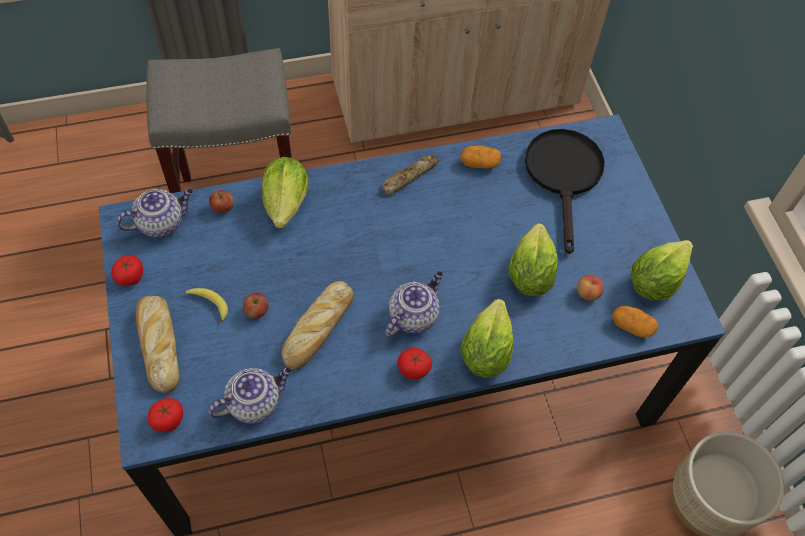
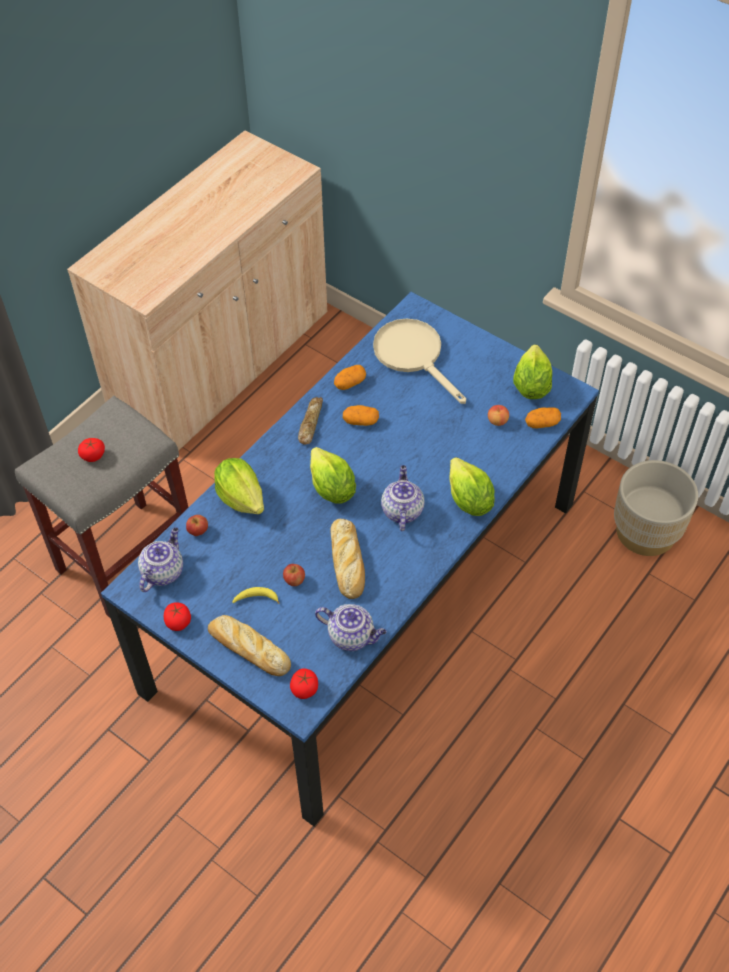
camera: 35 degrees left, 5 degrees down
(255, 402) = (352, 636): teapot -> teapot turned 90 degrees clockwise
(413, 368) = (433, 542): tomato -> tomato (93, 455)
(456, 205) = (360, 421): none -> potato
(529, 274) = (451, 434): lettuce -> lettuce (331, 489)
(564, 176) = (414, 356): black frying pan -> beige frying pan

